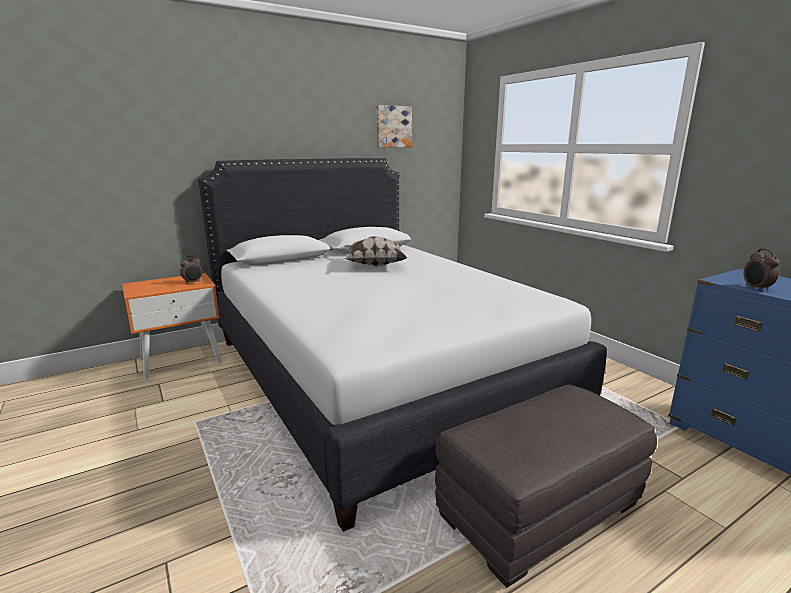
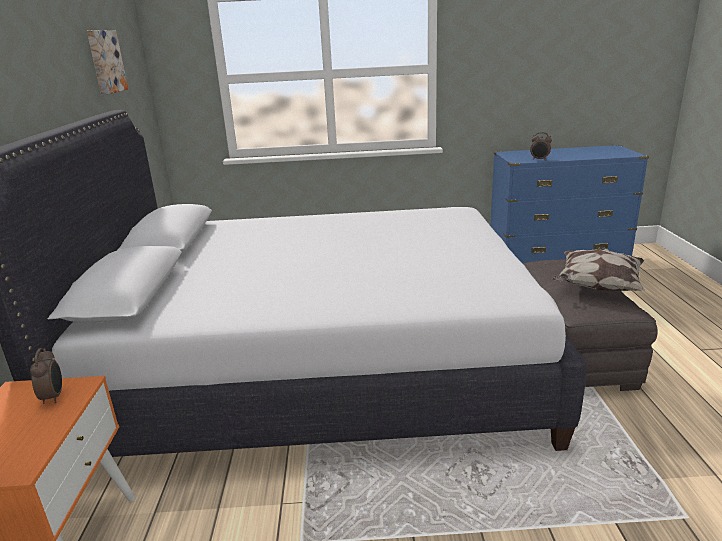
camera: 60 degrees left, 5 degrees up
(374, 265) = (257, 248): pillow -> pillow (596, 287)

